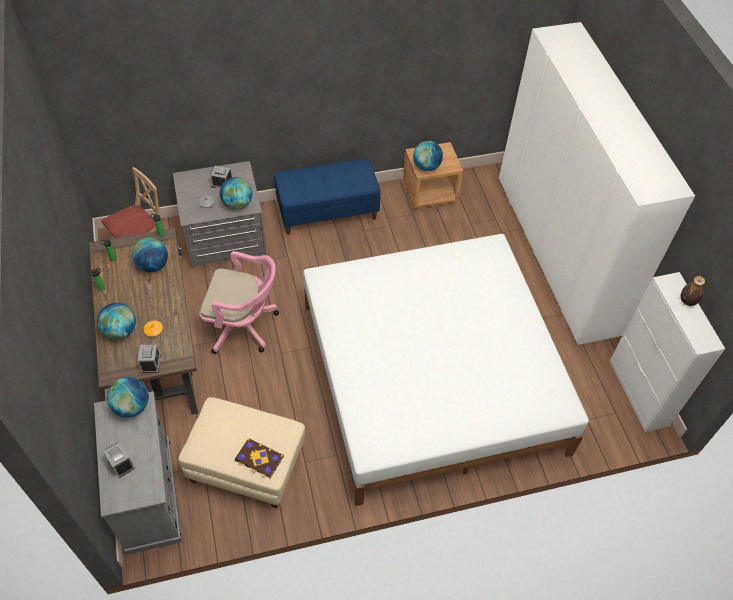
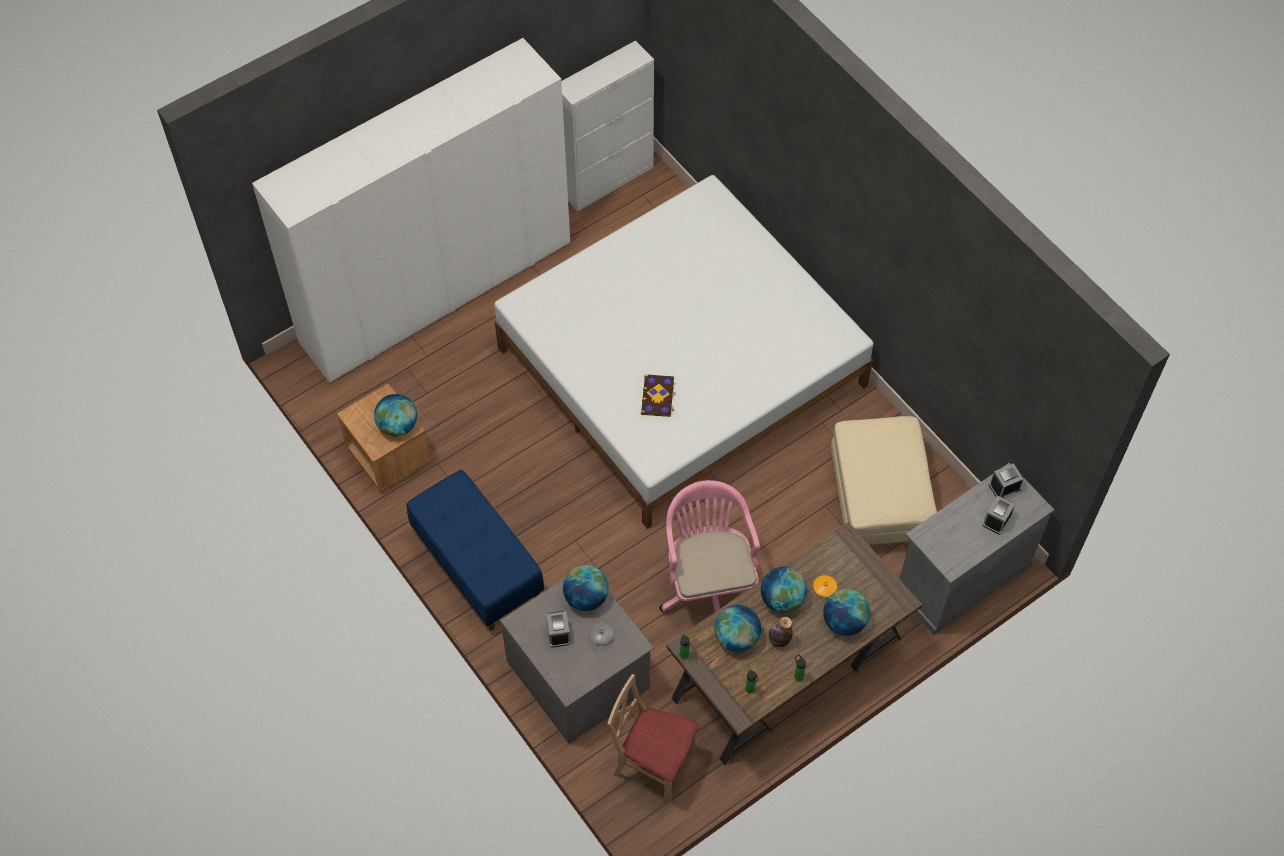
camera: 110 degrees left, 5 degrees up
(132, 406) = (934, 543): globe -> globe (782, 599)
(151, 363) = (866, 568): alarm clock -> alarm clock (1004, 487)
(259, 459) = (899, 442): book -> book (658, 396)
(687, 301) = (591, 74): bottle -> bottle (779, 640)

